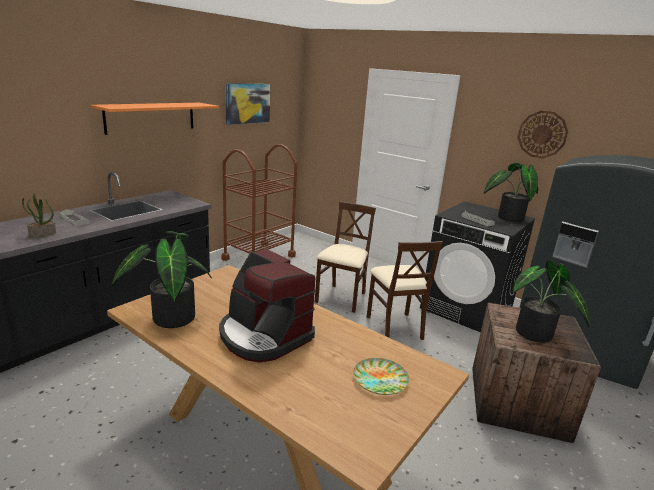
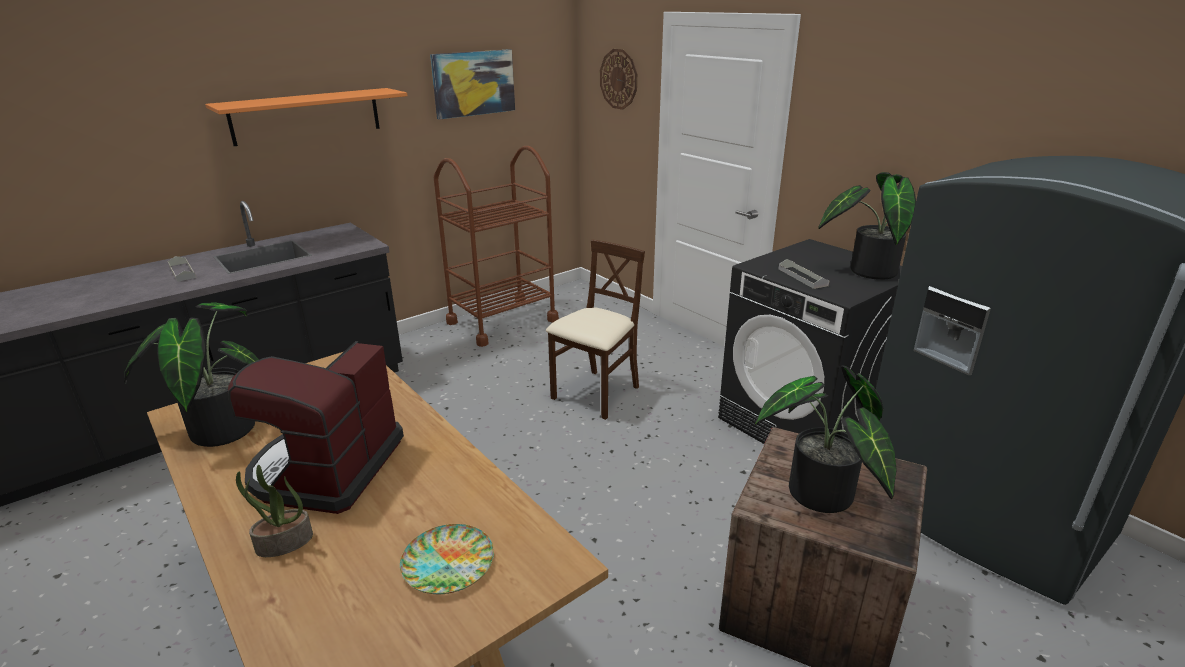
camera: 15 degrees right, 5 degrees up
(42, 234) = (123, 295): potted plant -> potted plant (284, 543)
(264, 335) = (326, 469): coffee machine -> coffee machine turned 45 degrees clockwise
(395, 327) = (659, 448): beige chair -> none
(542, 134) = (937, 118): wall clock -> wall clock (619, 79)

